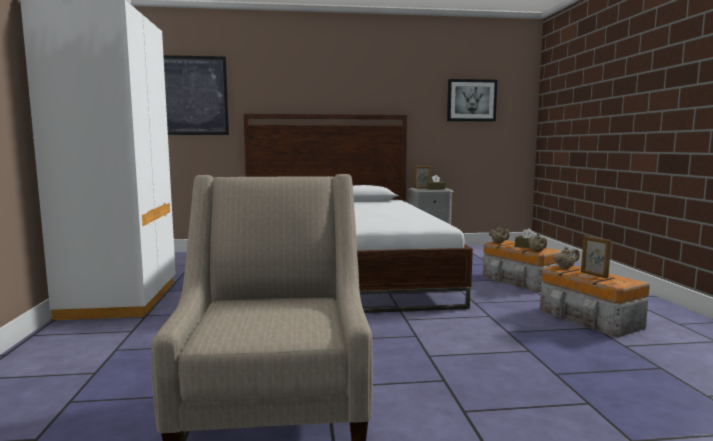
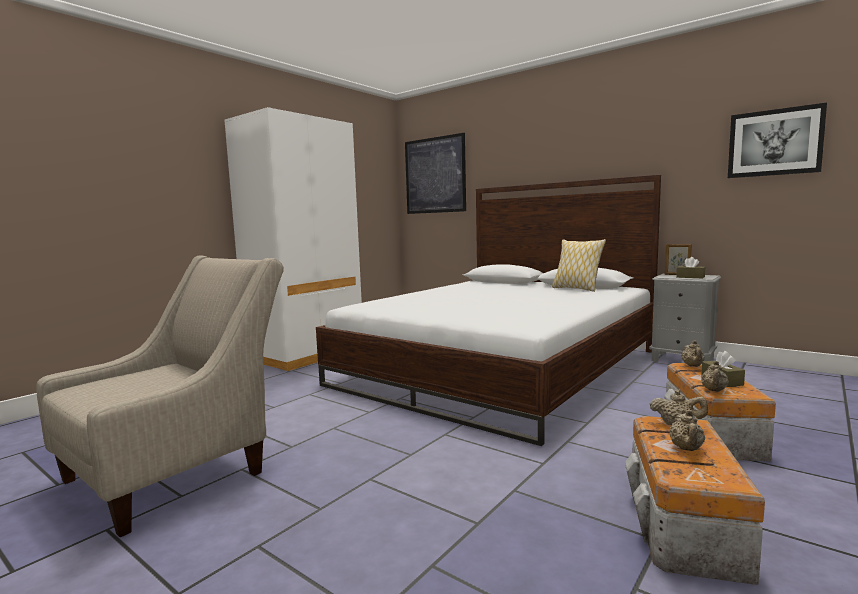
camera: 45 degrees right, 0 degrees up
(366, 202) = (576, 289): none -> pillow
(593, 275) = (686, 449): picture frame -> beige teapot

